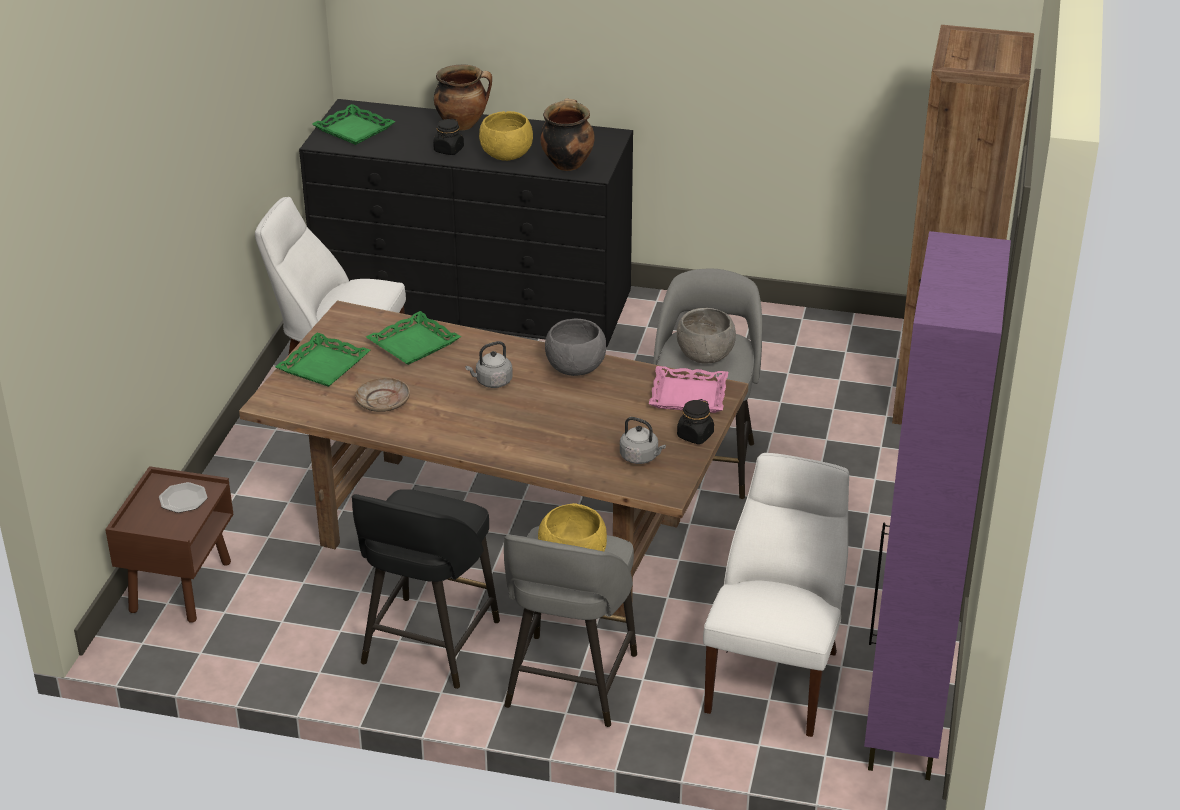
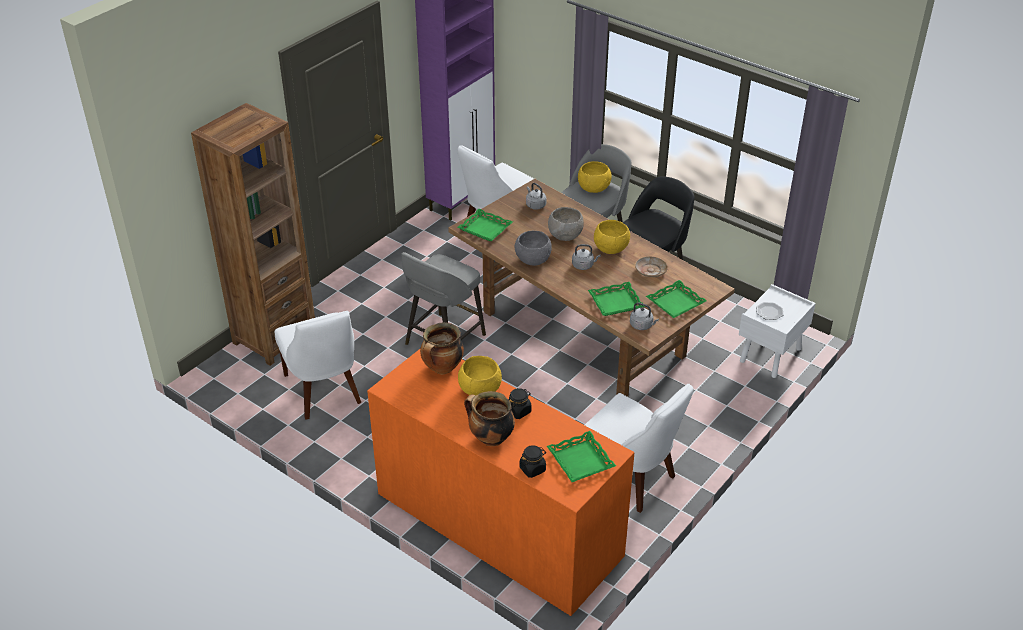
camera: 155 degrees left, 5 degrees up
(180, 586) = (770, 356): brown nightstand -> white nightstand
(360, 326) = (642, 325): none -> grey kettle
(464, 417) = (611, 249): none -> yellow bowl
(474, 300) = (498, 524): black dresser -> orange dresser
(688, 395) = (485, 229): pink tray -> green tray
(695, 435) = (500, 208): black jar -> black jar (532, 469)
(704, 356) = (447, 269): grey bowl -> grey bowl (565, 236)
(799, 361) = (324, 391): none -> white chair

